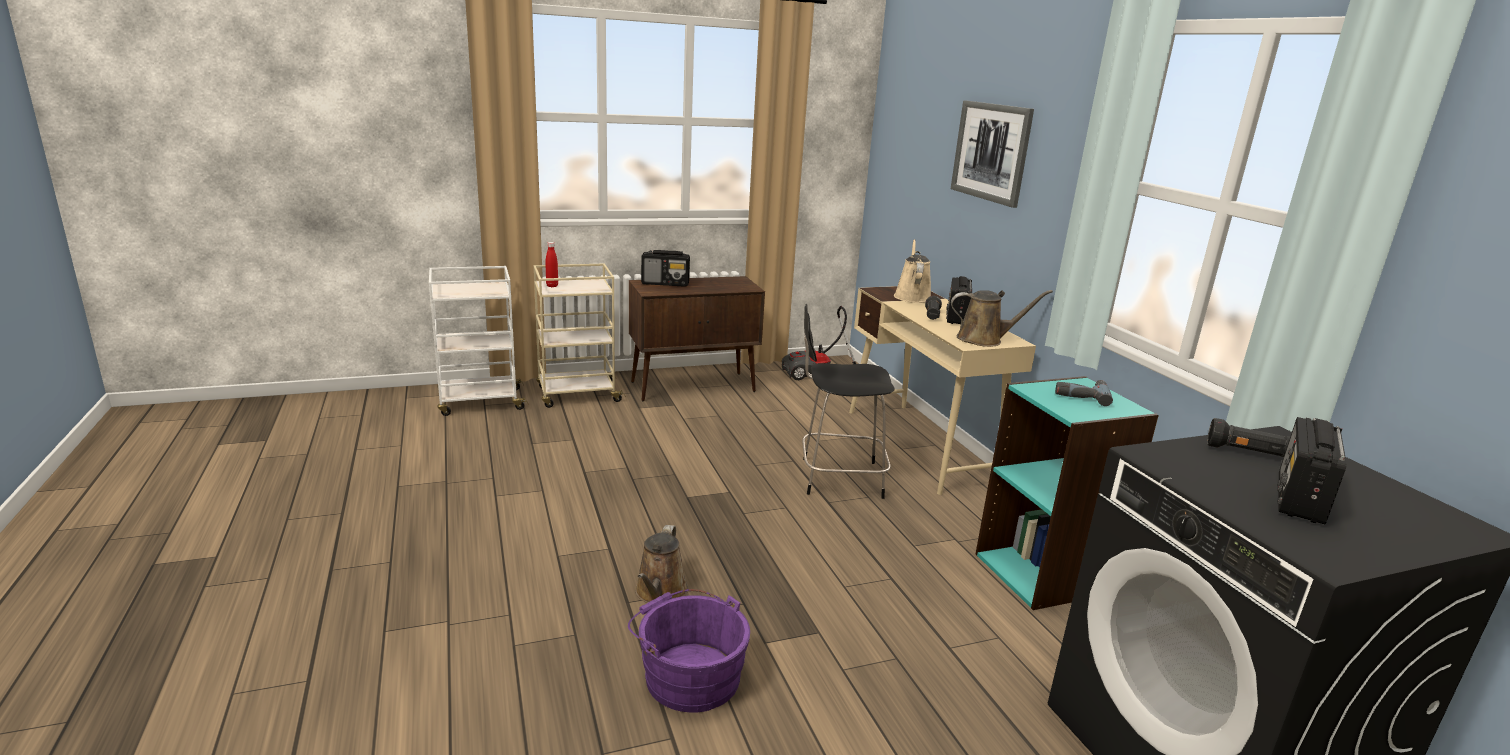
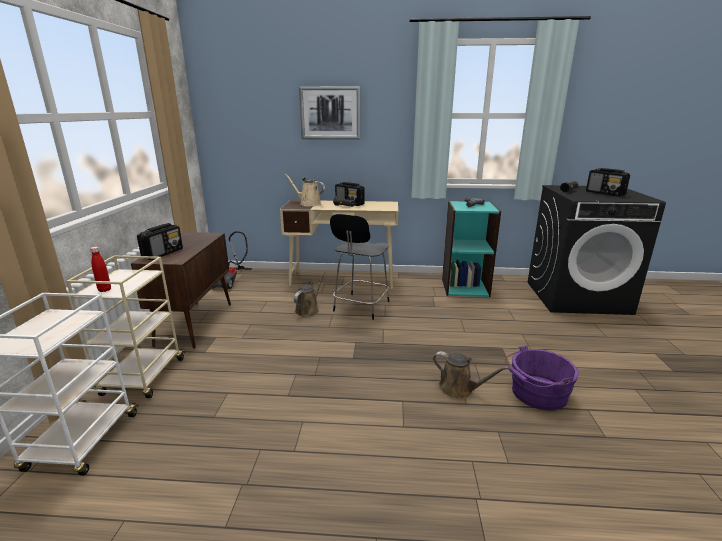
camera: 65 degrees left, 0 degrees up
(984, 339) = (385, 205): brown watering can -> brown watering can (308, 309)

